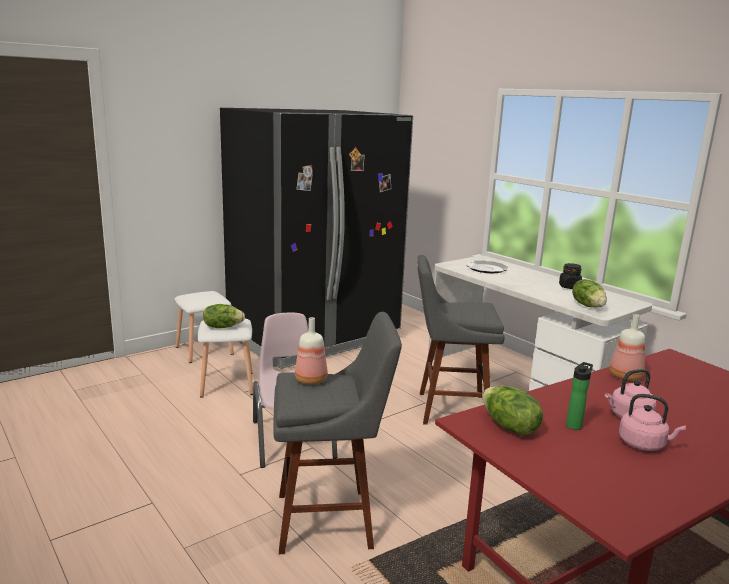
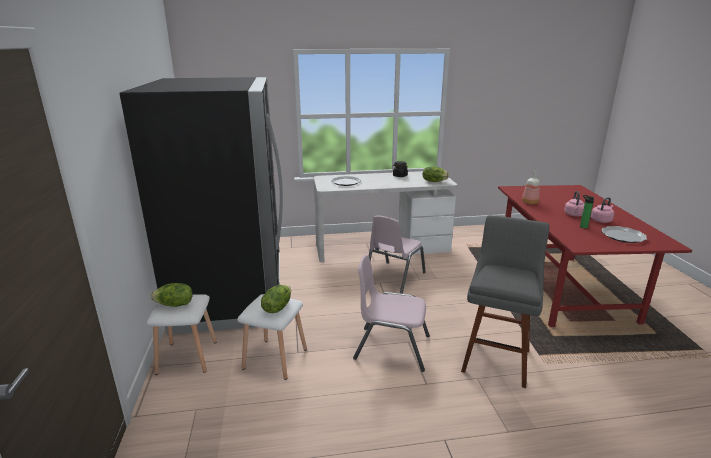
camera: 60 degrees left, 5 degrees up
(310, 380) = (496, 276): bottle -> none
(448, 409) = (394, 278): grey stool -> pink chair
(508, 427) = (584, 239): lettuce -> lettuce (174, 305)
(583, 466) = (622, 236): none -> plate

